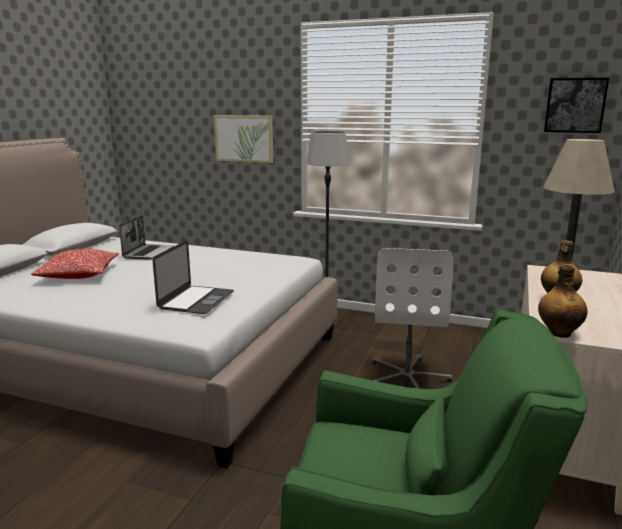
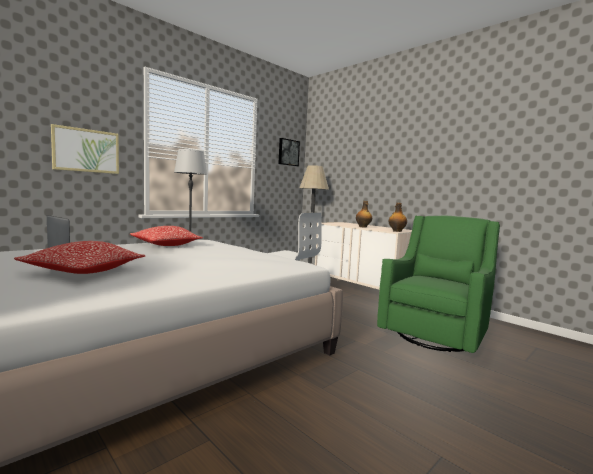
camera: 65 degrees left, 10 degrees down
(196, 300) = (251, 257): laptop -> none
(232, 259) = (166, 245): none -> pillow

